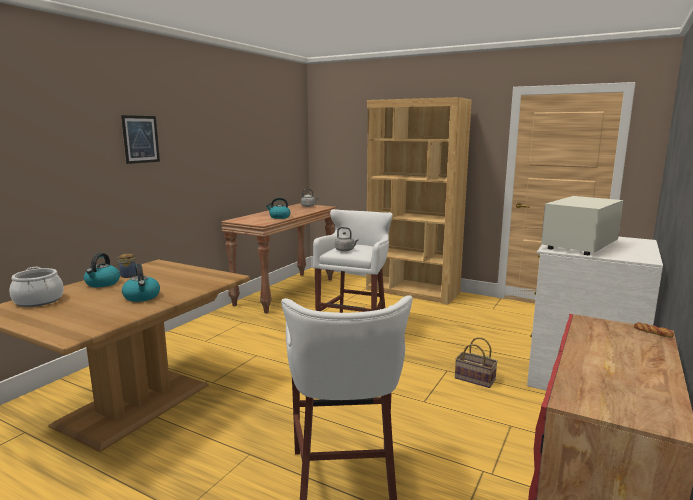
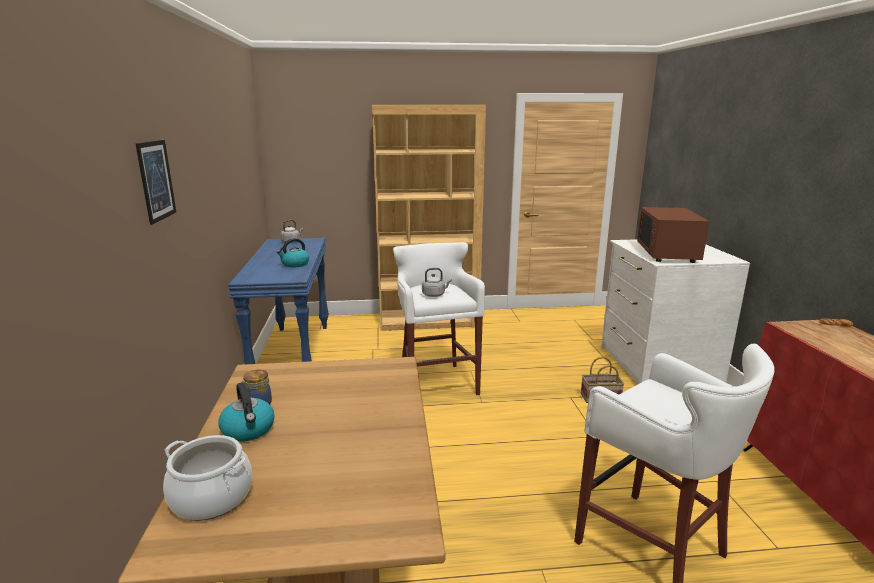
camera: 35 degrees left, 5 degrees up
(142, 297) = (360, 431): kettle -> none
(285, 291) = (292, 356): brown console table -> blue console table
(580, 246) = (667, 254): white microwave -> brown microwave

